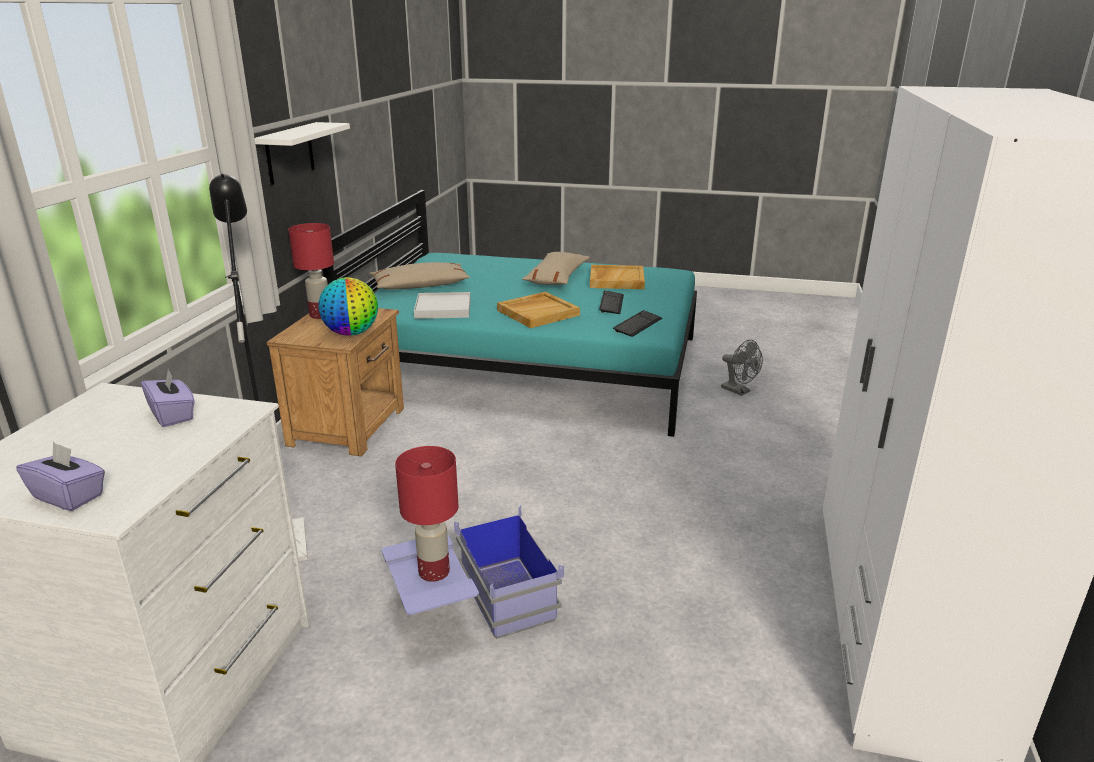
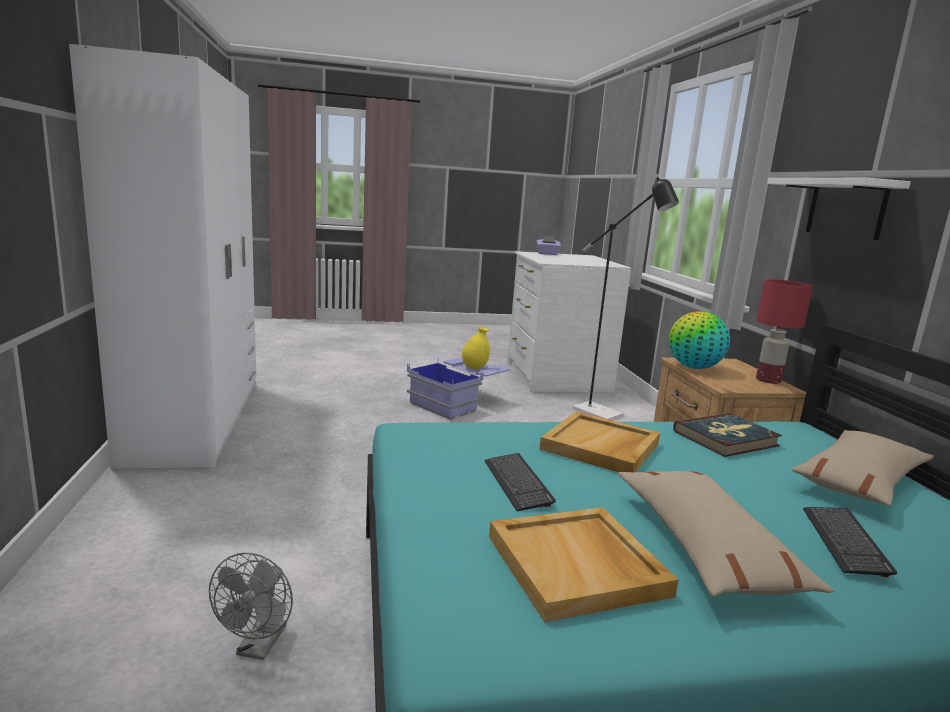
camera: 155 degrees right, 10 degrees down
(173, 415) = (570, 261): purple tissue box -> none
(434, 571) = (474, 368): red table lamp -> yellow vase
(443, 308) = (726, 438): white tray -> book
(637, 325) = (443, 442): keyboard -> keyboard (844, 541)
(739, 391) = (258, 647): grey fan -> grey fan turned 105 degrees counterclockwise

